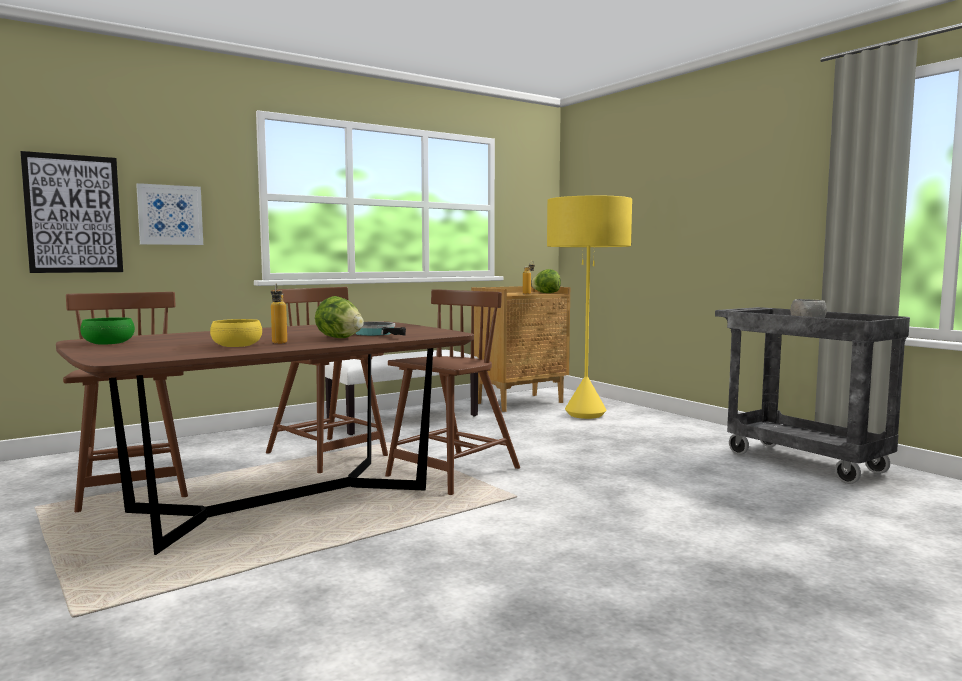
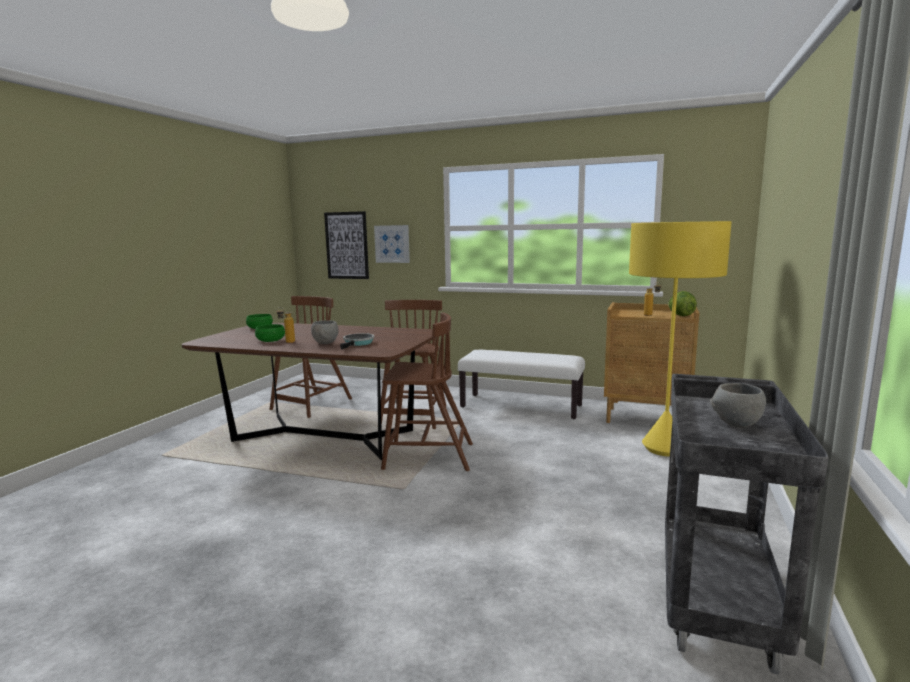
camera: 55 degrees right, 5 degrees up
(237, 345) = (271, 340): yellow bowl -> green bowl
(339, 338) = (325, 344): lettuce -> grey bowl

